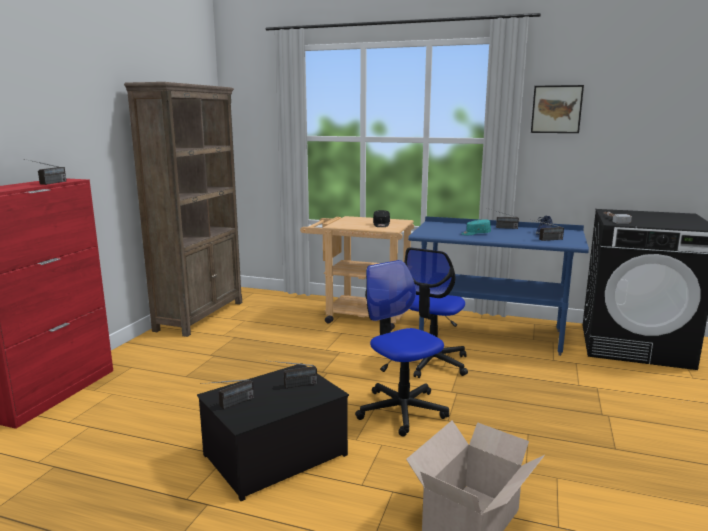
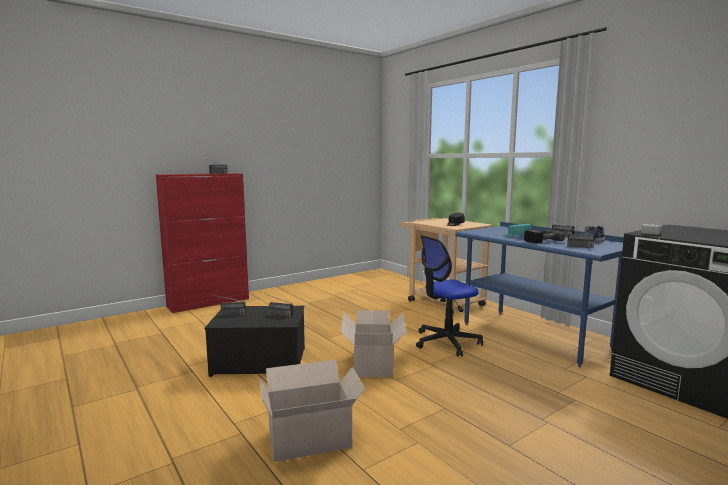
camera: 35 degrees right, 5 degrees down
(200, 316) = (336, 281): brown bookcase -> none
(401, 410) = (373, 363): office chair -> cardboard box
(506, 237) = (540, 240): none -> power drill
(556, 109) = (627, 120): picture -> none

